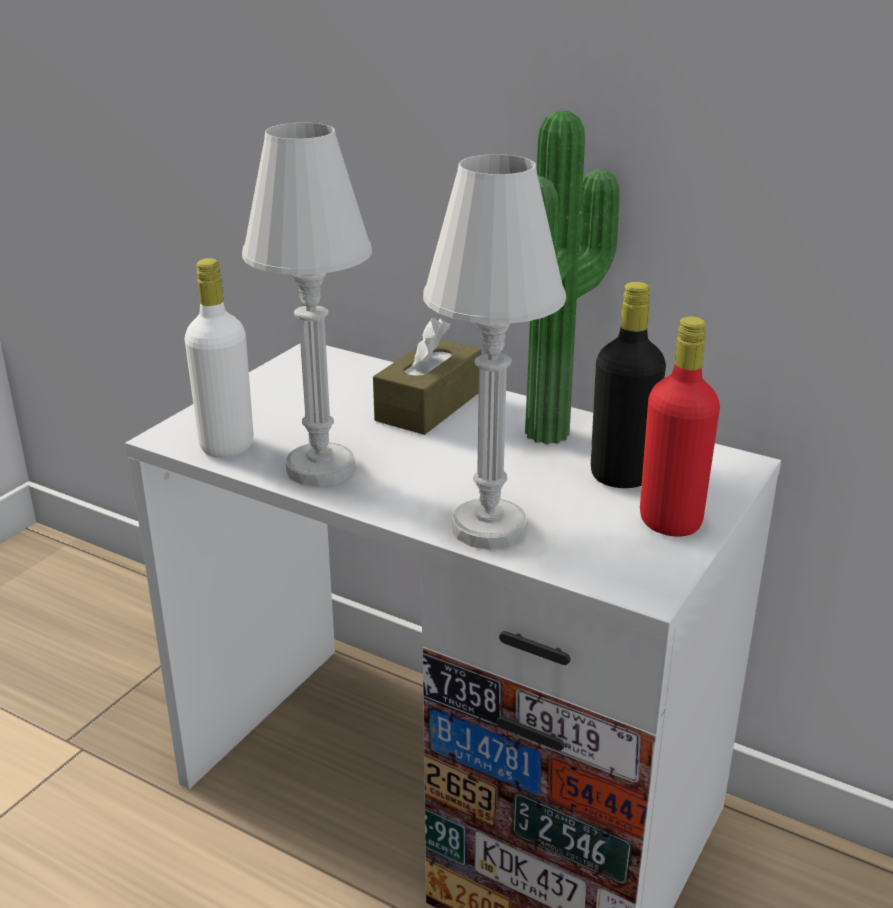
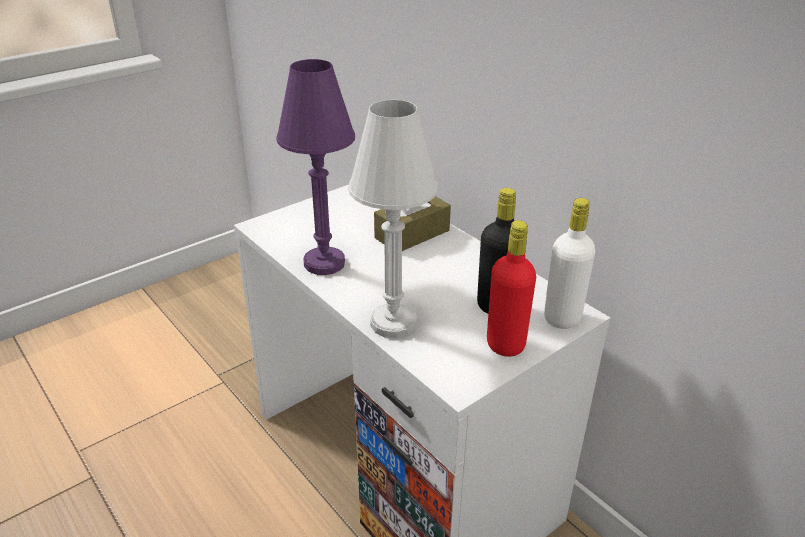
camera: 20 degrees right, 5 degrees up
(227, 446) = (283, 238): white bottle -> white bottle (562, 318)
(320, 469) = (324, 263): white table lamp -> purple table lamp
(555, 435) = (475, 269): potted plant -> none

